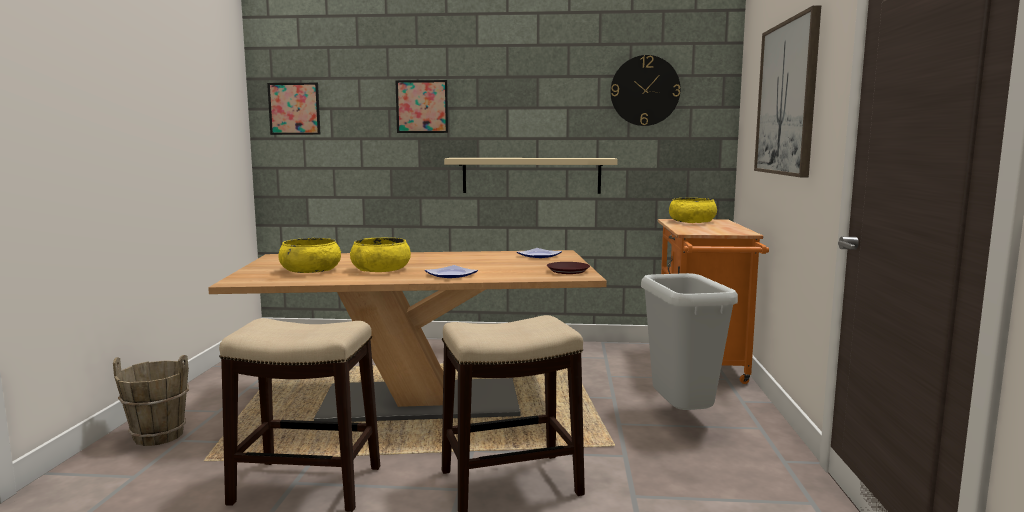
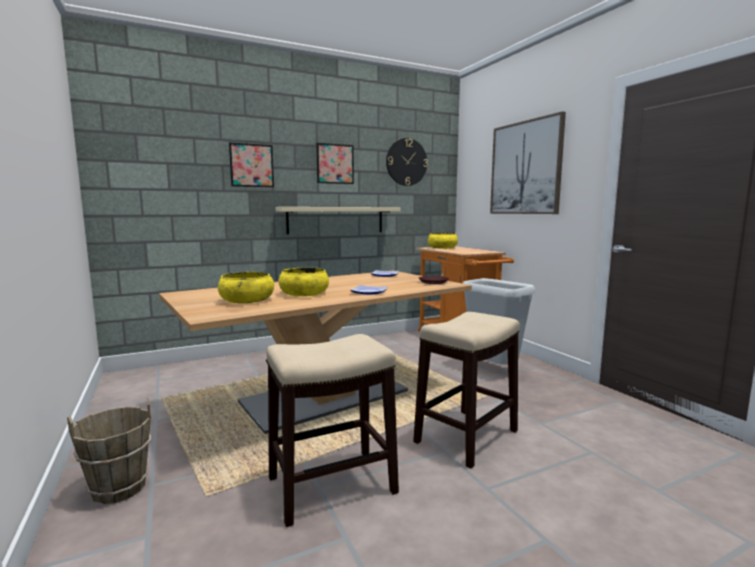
camera: 30 degrees left, 0 degrees up
(294, 108) = (130, 161): picture -> picture (335, 164)

